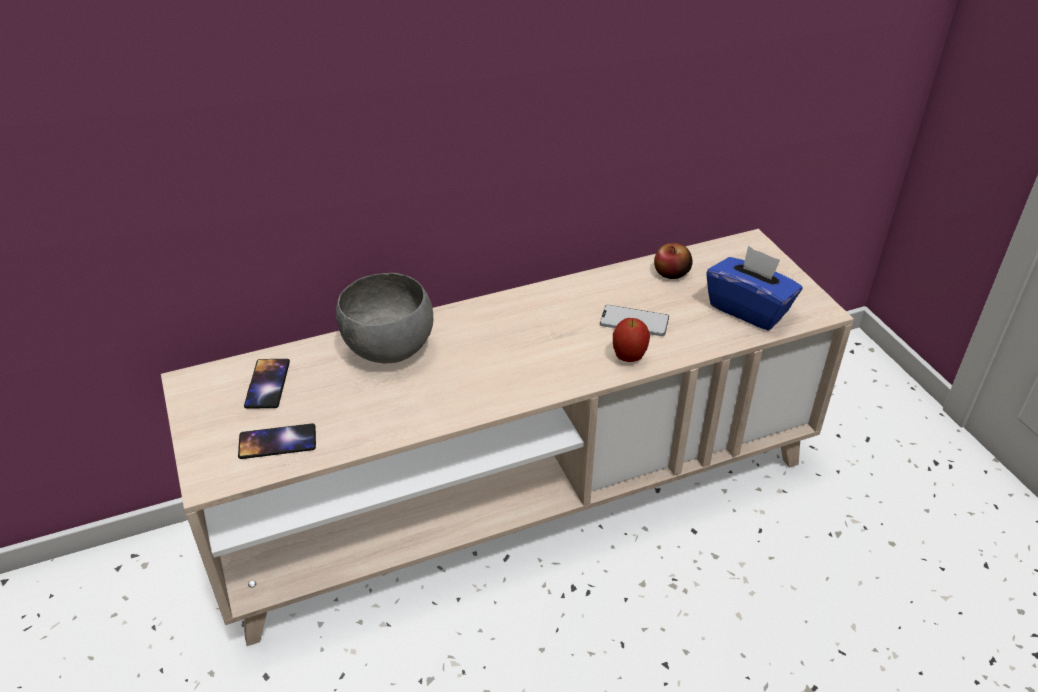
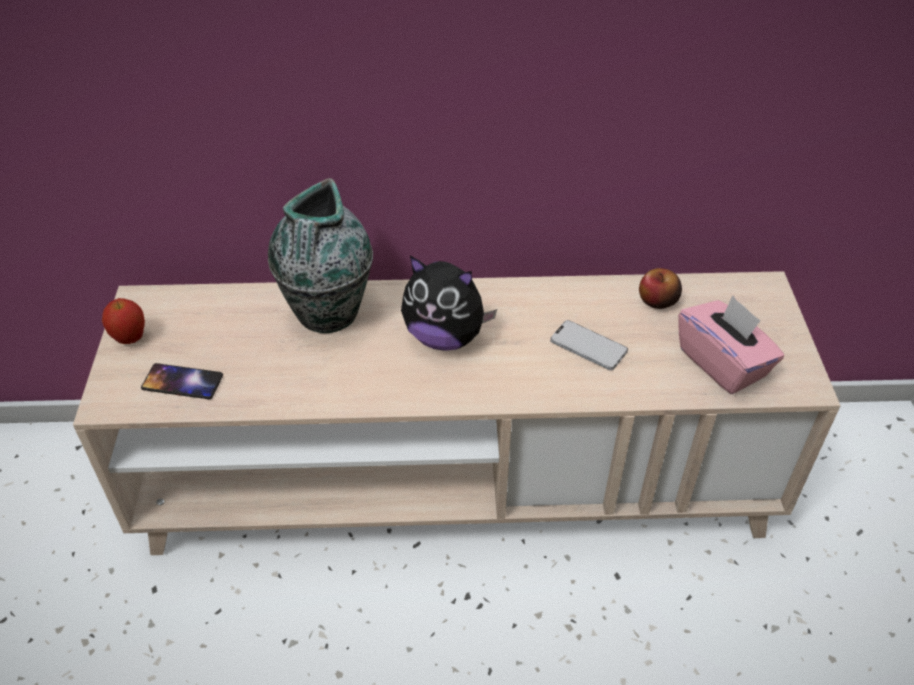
camera: 20 degrees right, 5 degrees up
(267, 384) = (203, 320): phone -> none
(387, 350) = (327, 314): grey bowl -> vase
(506, 343) = (445, 337): none -> plush toy
(628, 358) = (561, 385): apple -> apple (130, 339)
(749, 309) = (722, 363): blue tissue box -> pink tissue box

